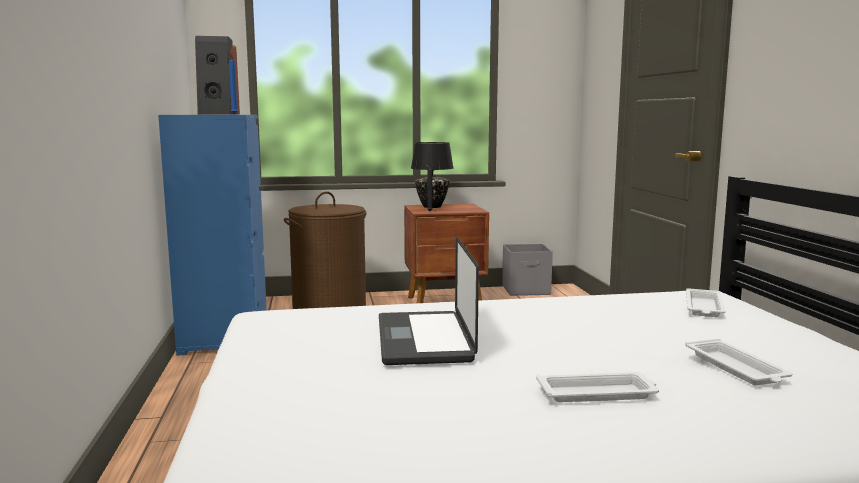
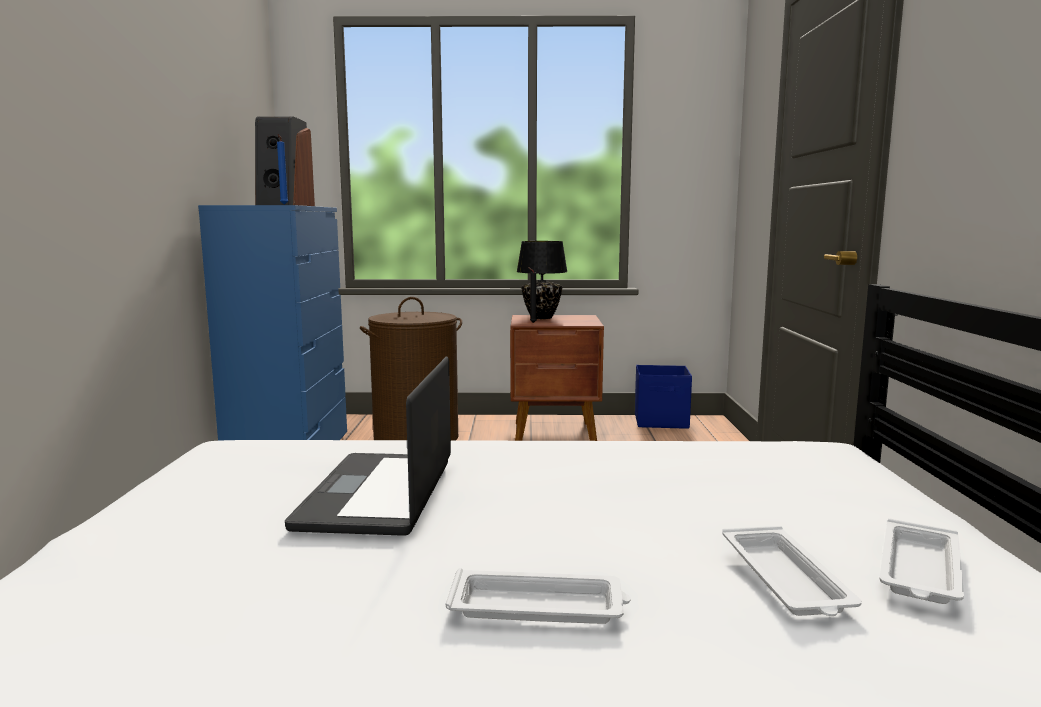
camera: 10 degrees right, 0 degrees up
(526, 290) = (662, 421): grey storage box -> blue storage box
(704, 307) = (806, 469): white tray -> white tray (919, 570)

